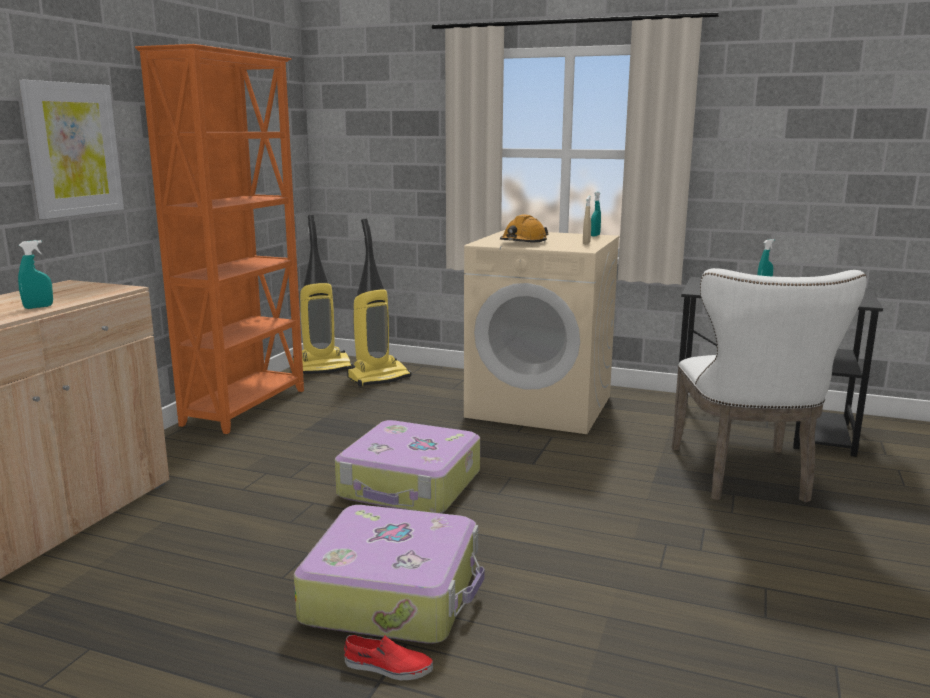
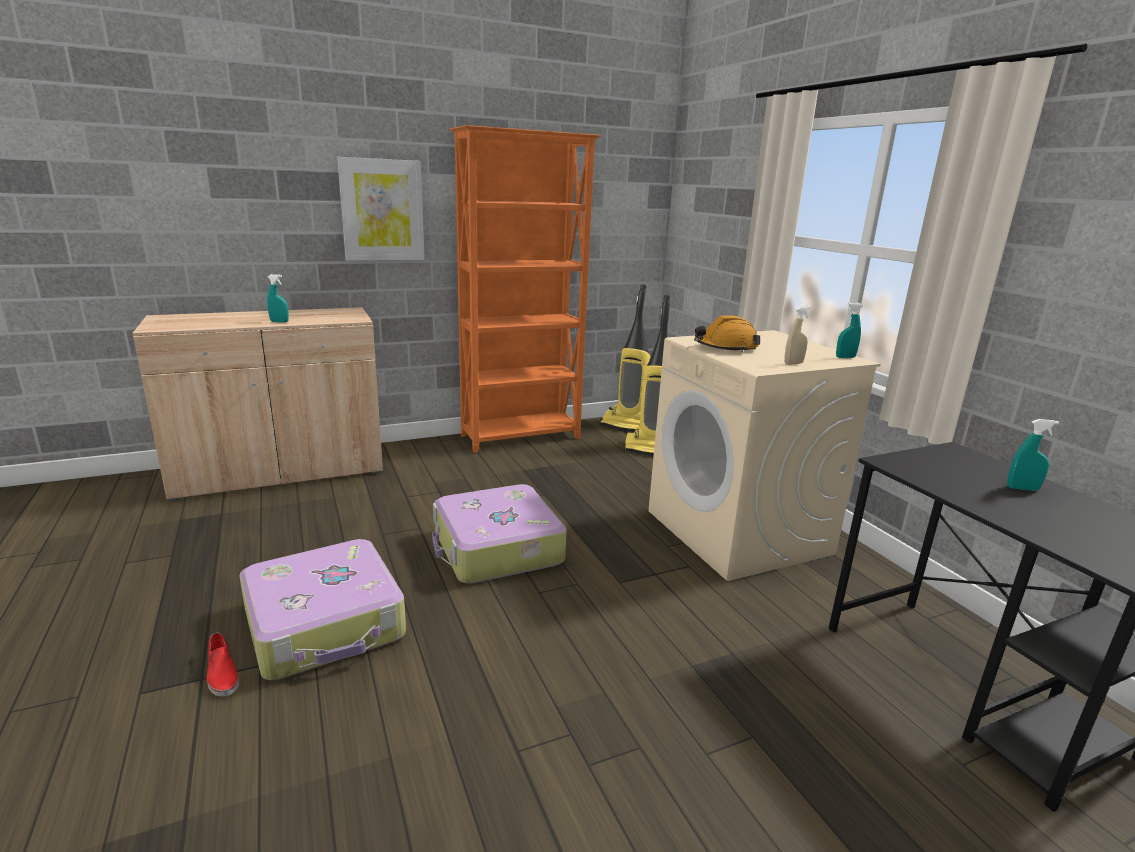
camera: 45 degrees right, 5 degrees up
(745, 477) = (810, 728): white chair -> none

